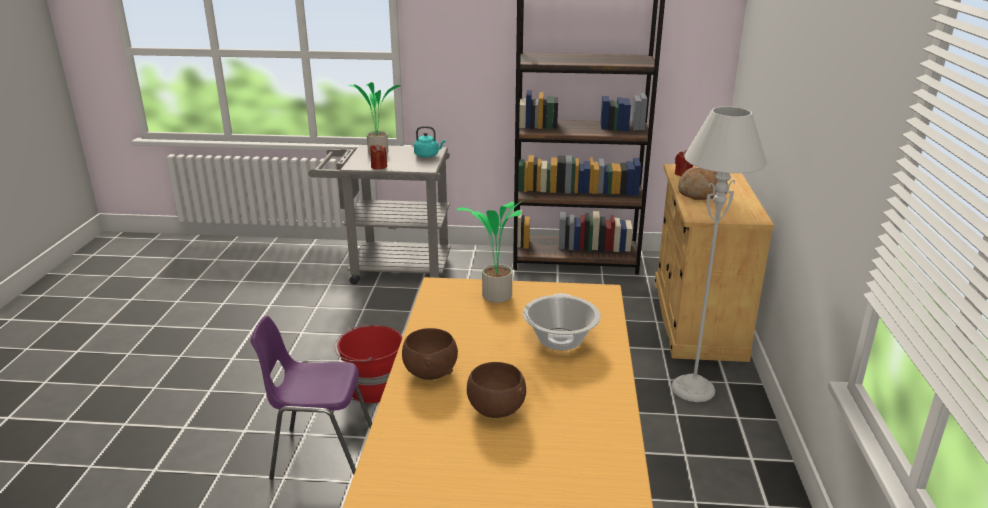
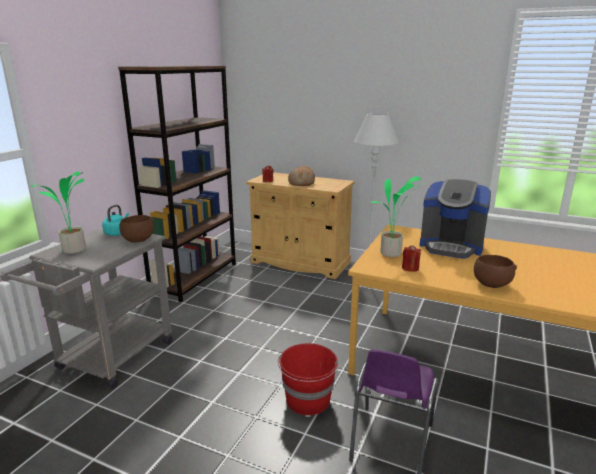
camera: 70 degrees left, 5 degrees down
(379, 167) = (115, 253): red candle -> red candle (410, 268)
(495, 409) = (531, 272): brown bowl -> brown bowl (138, 240)
(560, 339) = (451, 246): cooking pot -> coffee machine

